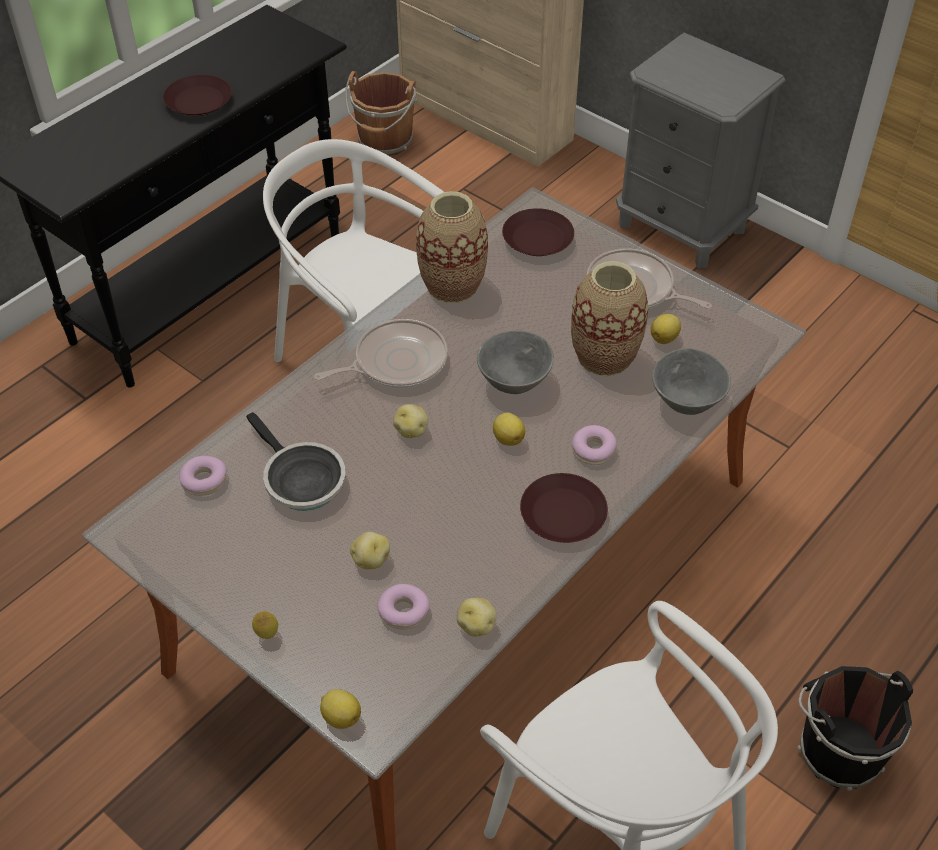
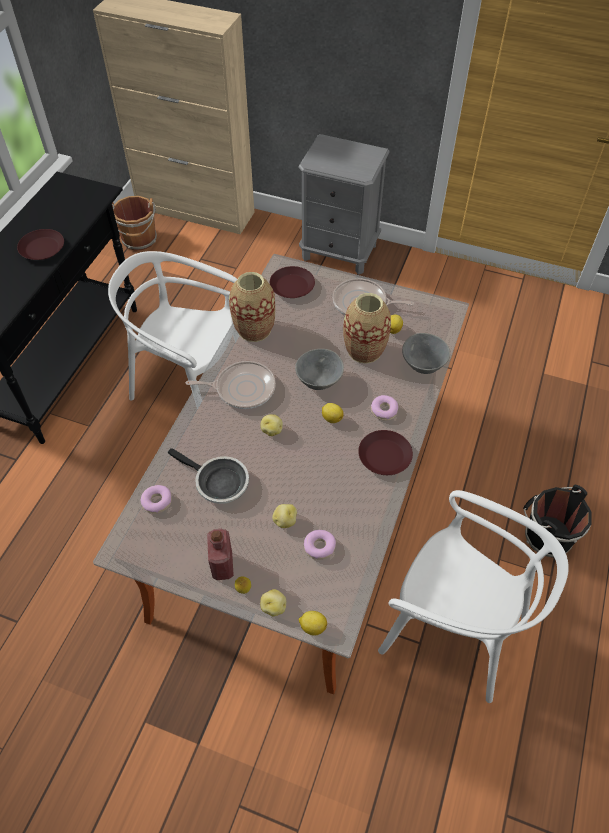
camera: 20 degrees left, 5 degrees up
(253, 592) = (222, 565): none -> red bottle
(396, 362) = (242, 388): frying pan -> frying pan turned 45 degrees clockwise
(477, 625) = (366, 541): potato -> potato (273, 606)

